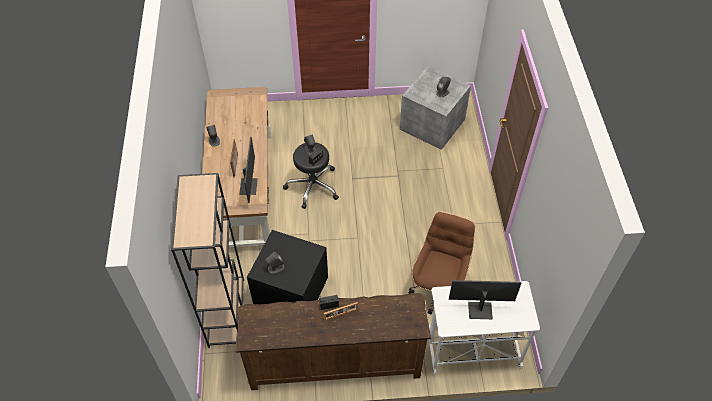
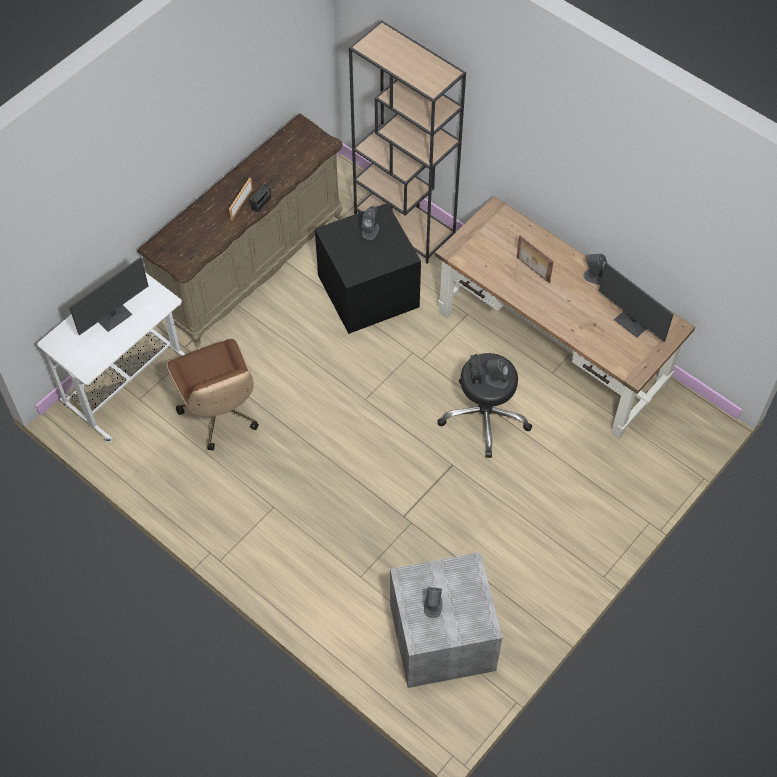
camera: 135 degrees right, 5 degrees up
(249, 186) = (488, 261): monitor -> monitor (632, 322)

